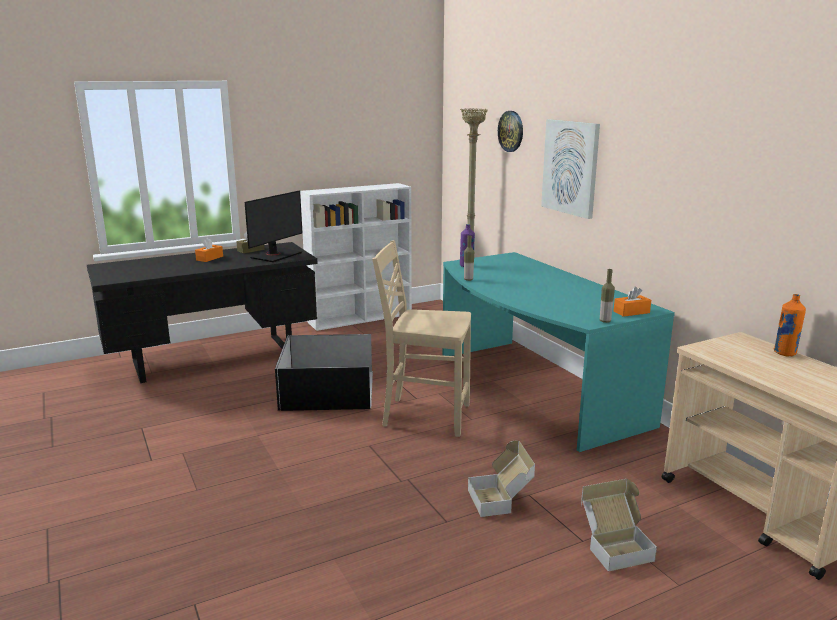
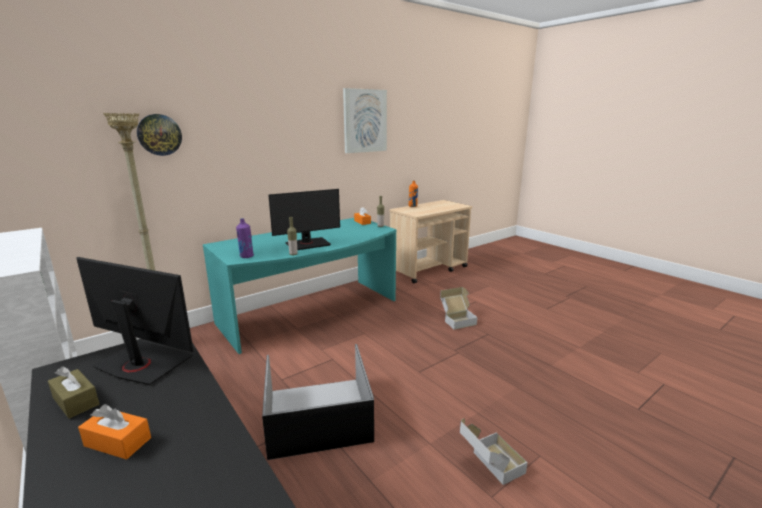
camera: 100 degrees left, 0 degrees up
(424, 416) = (363, 352): beige chair -> none
(507, 284) = (307, 244): none -> monitor
(570, 167) = (254, 155): picture -> picture (365, 121)
(614, 546) = (474, 295): cardboard box -> cardboard box (489, 467)

